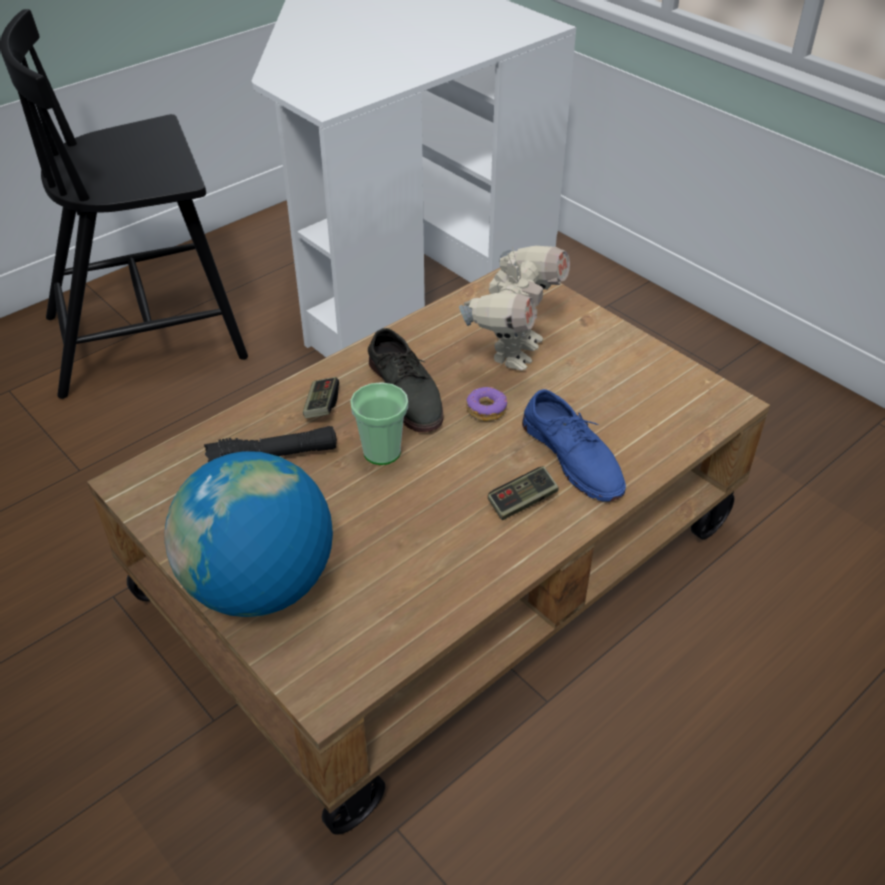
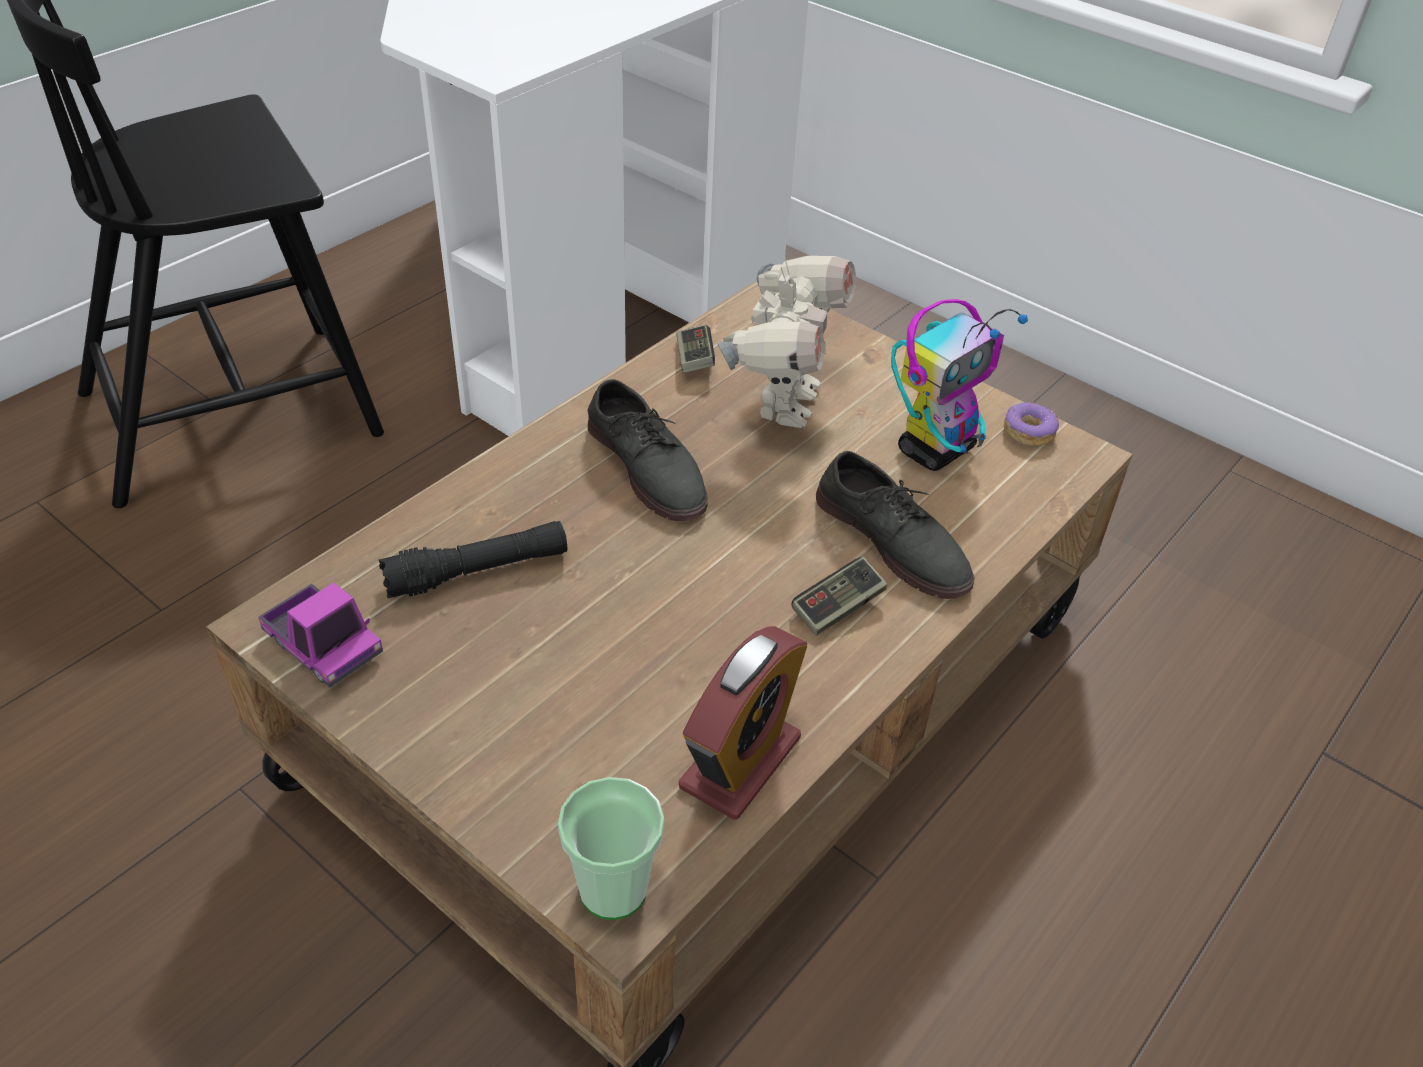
camera: 10 degrees left, 0 degrees up
(161, 500) = (323, 646): none -> toy truck
(260, 585) = (493, 757): globe -> none
(321, 406) = (532, 493): game controller -> game controller (694, 360)
(382, 452) = (630, 552): cup -> cup (613, 889)
(429, 604) = (740, 762): none -> alarm clock
(486, 410) = (762, 484): donut -> donut (1028, 432)
(573, 456) = (893, 540): blue shoe -> grey shoe
(620, 392) = (936, 449): none -> toy robot

